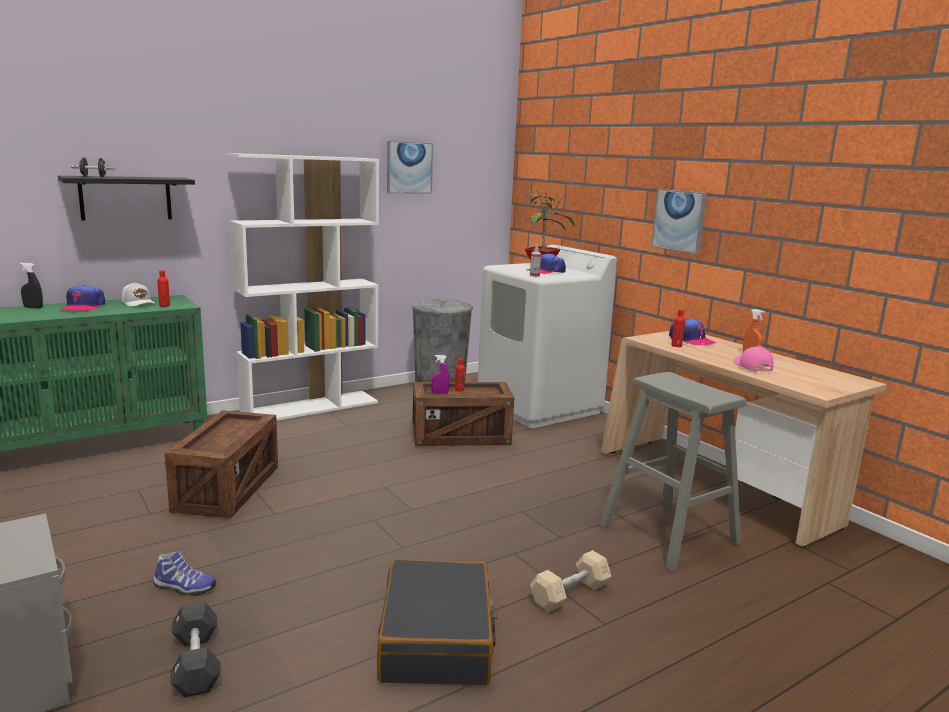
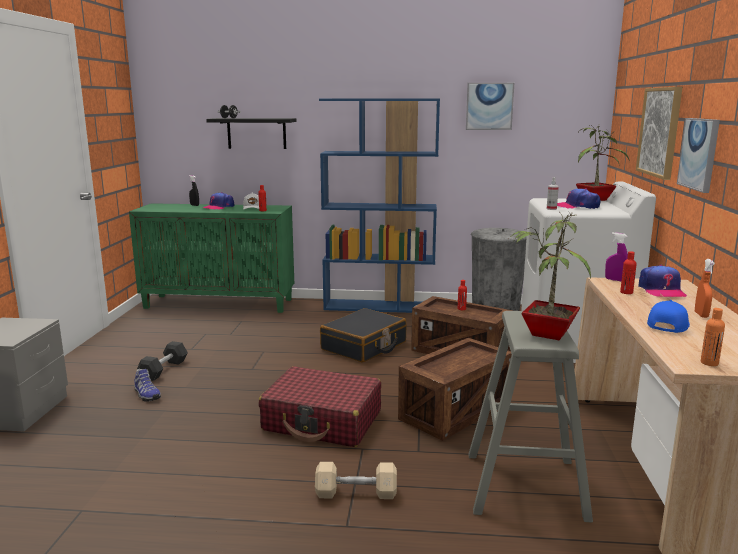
camera: 40 degrees right, 0 degrees up
(196, 663) = (93, 436): black dumbbell -> black dumbbell (164, 369)
(227, 489) = (250, 346): crate -> crate (455, 411)
(311, 407) = (379, 306): white bookcase -> blue bookcase
(437, 639) = (221, 481): black suitcase -> black suitcase (364, 346)
(439, 542) = (322, 421): none -> red suitcase
(440, 393) = (440, 308): purple spray bottle -> purple spray bottle (615, 280)
(610, 199) = (660, 132): none -> picture
(702, 390) = (546, 333): none -> potted plant
(752, 367) = (667, 325): pink cap -> blue cap
(826, 388) = (709, 363): none -> orange bottle

